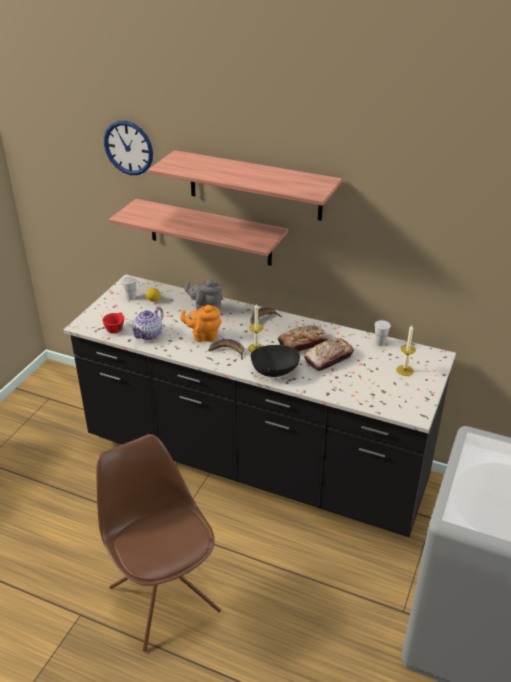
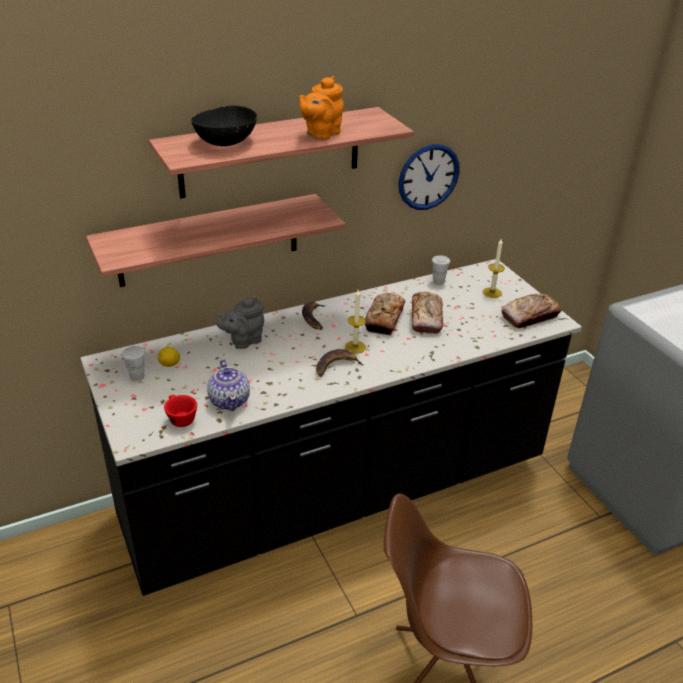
camera: 50 degrees left, 0 degrees up
(128, 148) = (68, 160): wall clock -> wall clock (428, 177)
(203, 336) = (289, 367): orange teapot -> orange teapot (321, 134)
(275, 370) = (406, 356): black bowl -> black bowl (225, 142)
(402, 400) = (530, 316): none -> bread

